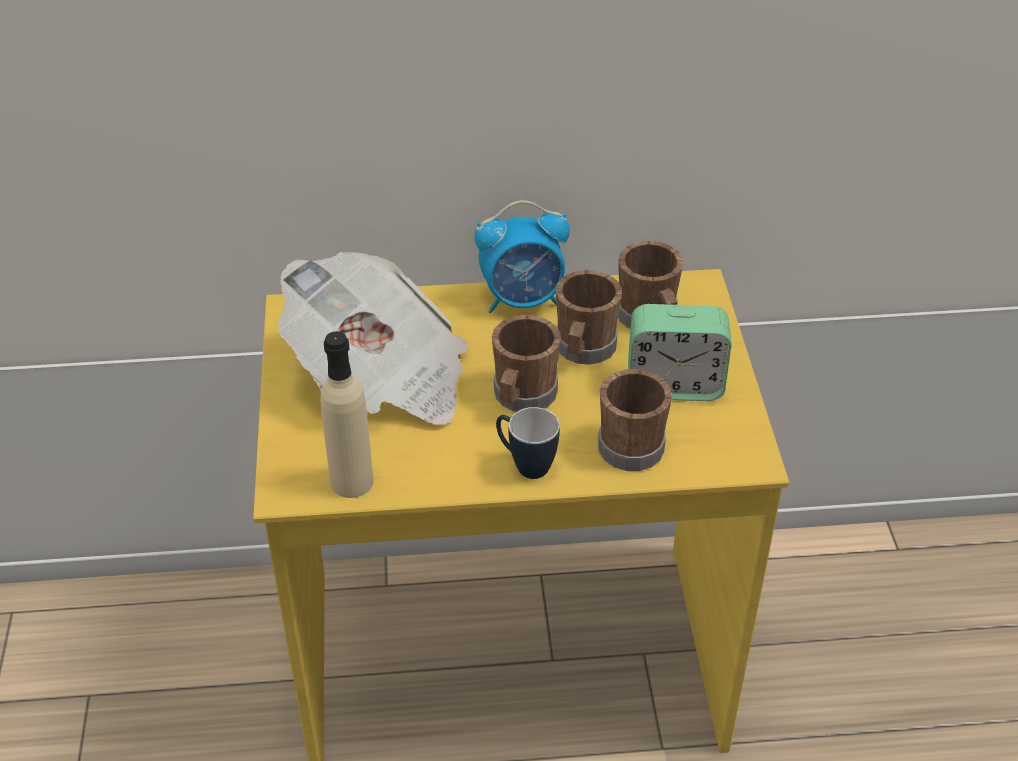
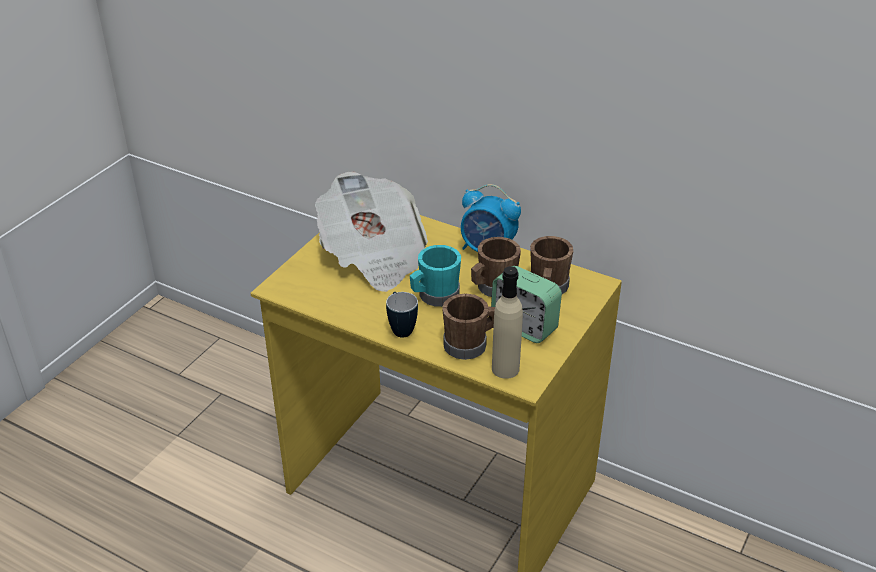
camera: 35 degrees right, 5 degrees down
(352, 481) = (309, 297): beige bottle -> beige bottle (505, 368)
(522, 397) = (435, 296): brown mug -> turquoise mug

